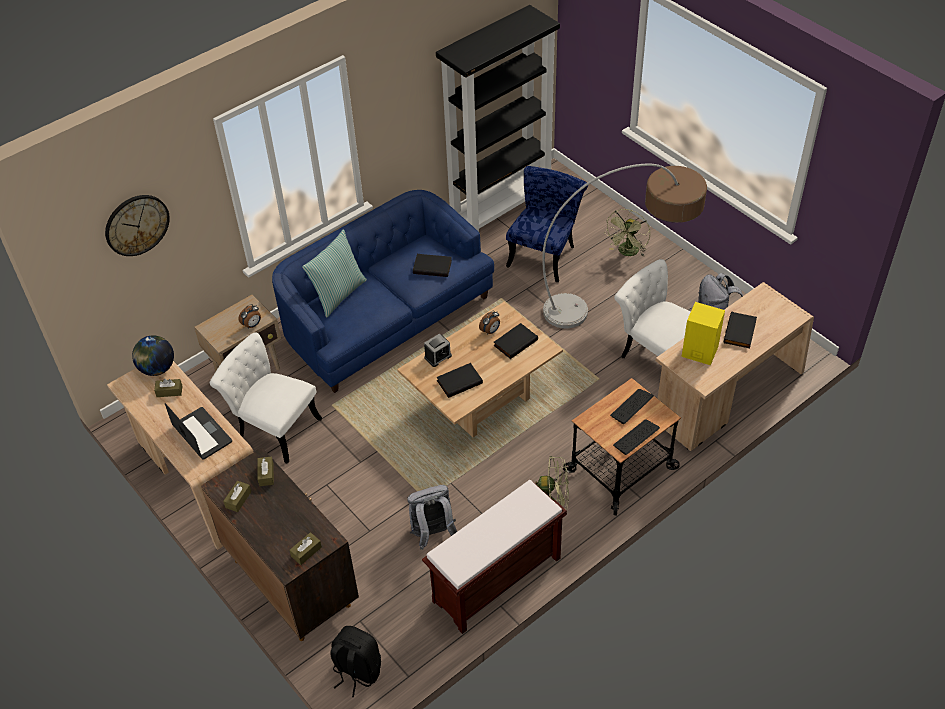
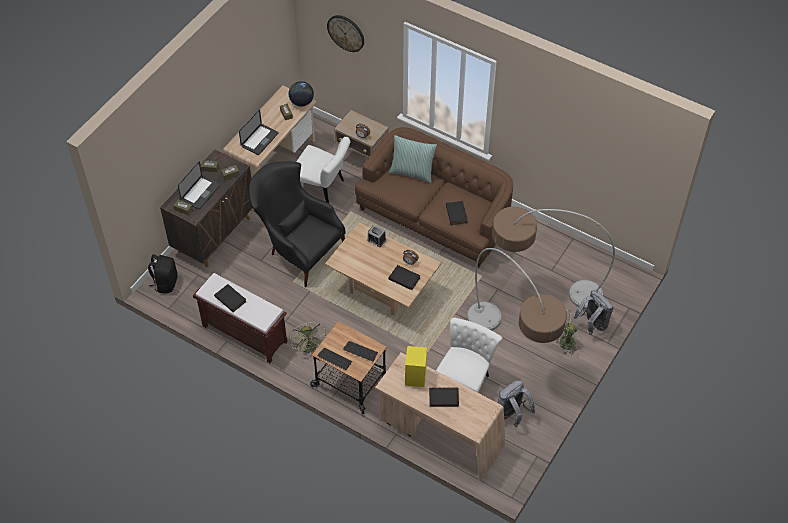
camera: 70 degrees right, 5 degrees up
(273, 427) = (322, 188): white chair -> white chair turned 105 degrees clockwise
(283, 521) = (200, 193): none -> laptop
(369, 481) = (297, 249): none -> black armchair
(385, 319) = (435, 216): blue sofa -> brown sofa
(433, 534) = (268, 292): grey backpack -> grey backpack (592, 324)
(459, 381) = (359, 257): black book -> black book (231, 299)
(501, 208) = (575, 252): black bookcase -> none
(545, 253) = (539, 291): blue chair -> floor lamp

